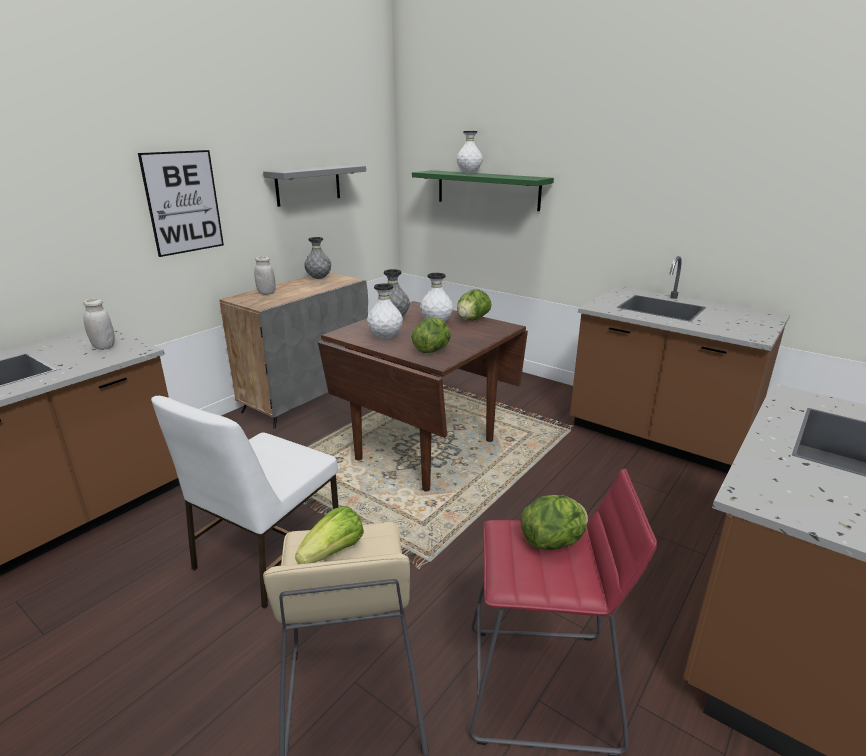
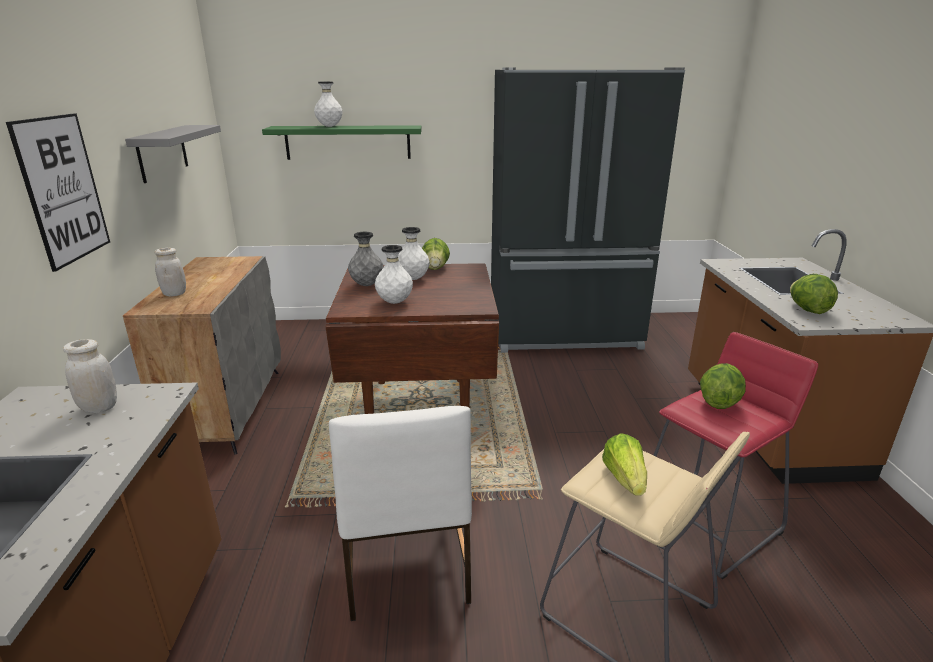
camera: 40 degrees left, 0 degrees up
(319, 278) = (206, 265): grey vase -> none
(432, 350) = (457, 301): lettuce -> lettuce (807, 310)
(658, 436) = (564, 333): brown counter -> black fridge

